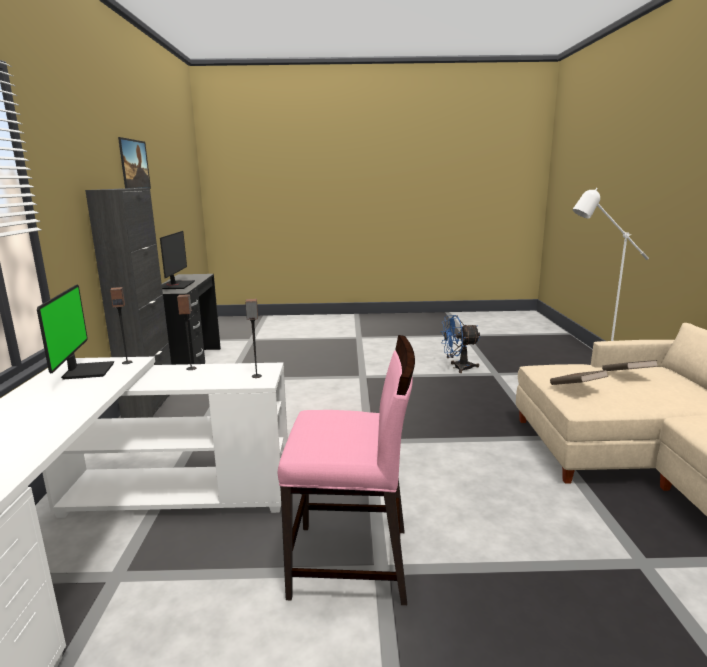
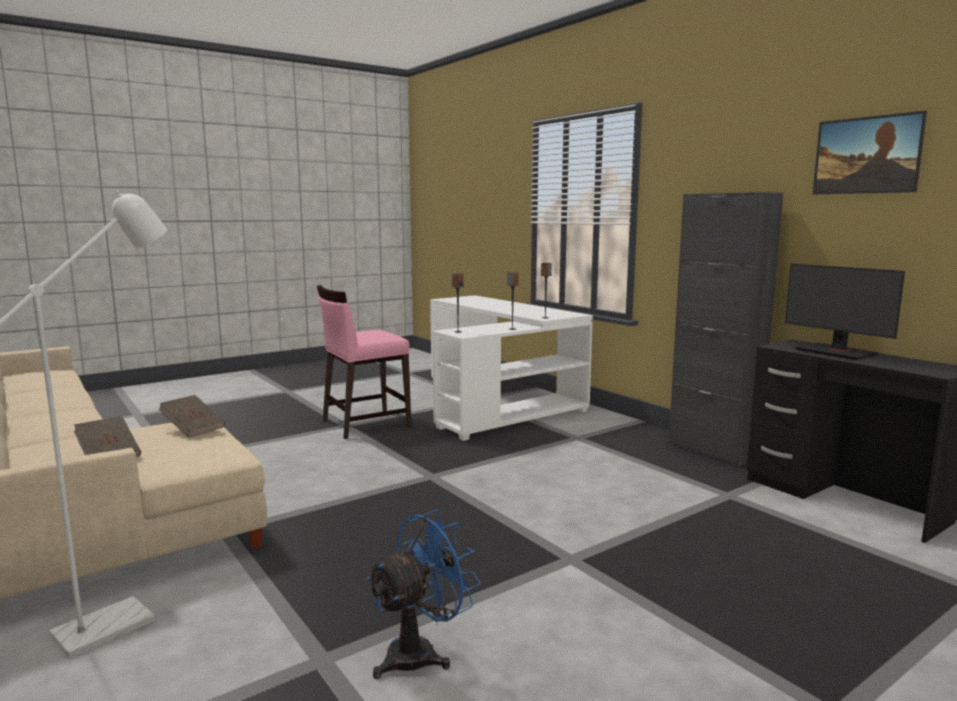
camera: 145 degrees right, 5 degrees down
(86, 371) = (550, 314): monitor -> none

